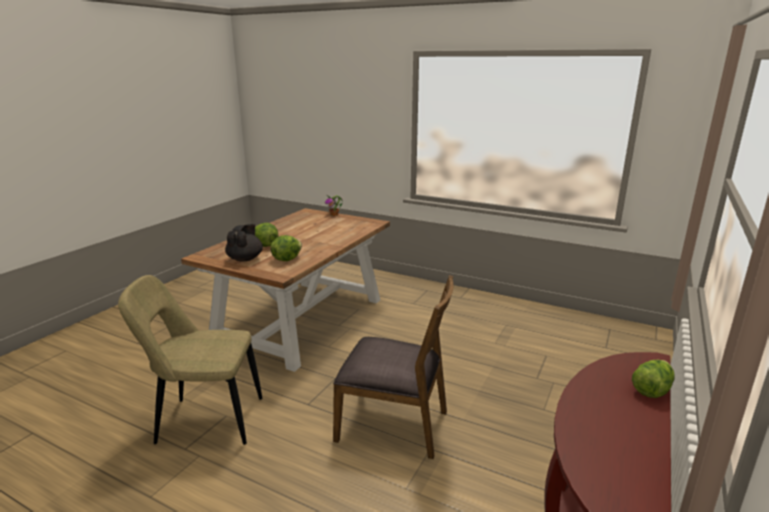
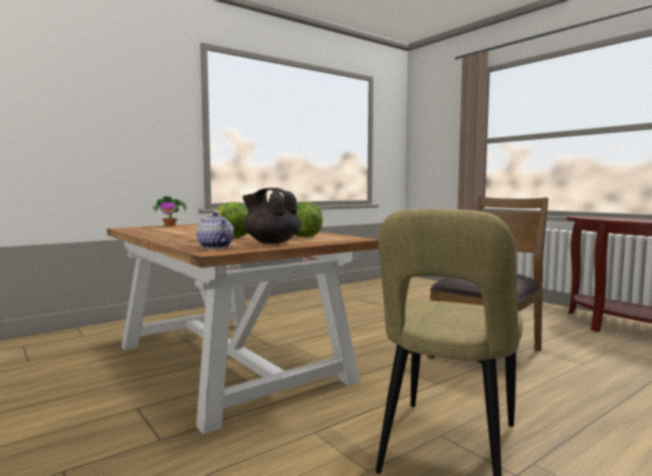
camera: 65 degrees left, 15 degrees down
(218, 252) = (214, 247): none -> teapot
(651, 388) = (612, 217): lettuce -> none

